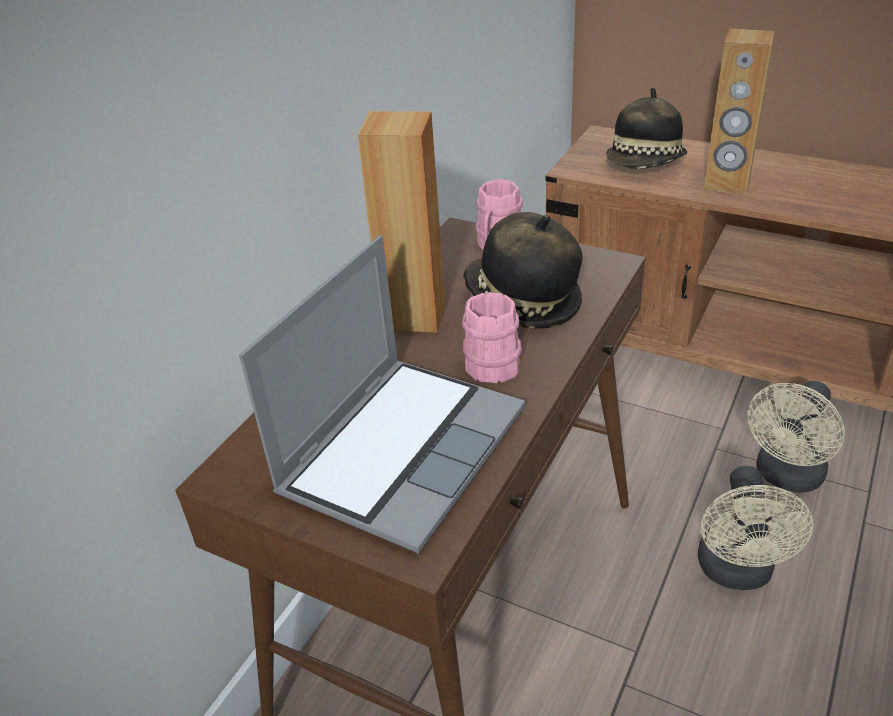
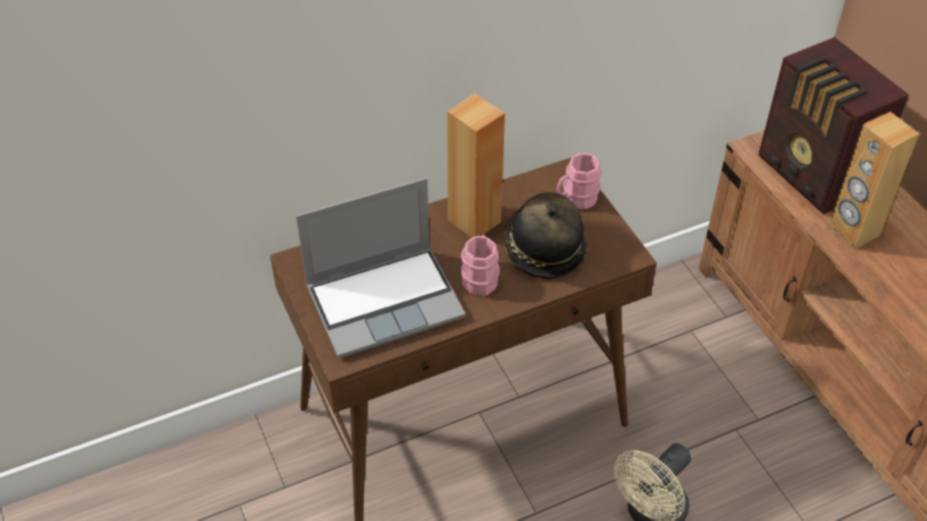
camera: 35 degrees right, 10 degrees up
(645, 165) = (813, 176): hat -> radio
(786, 477) = (762, 482): beige fan -> none

